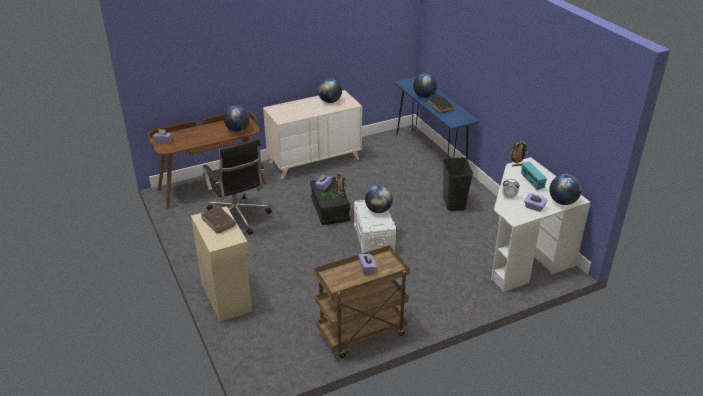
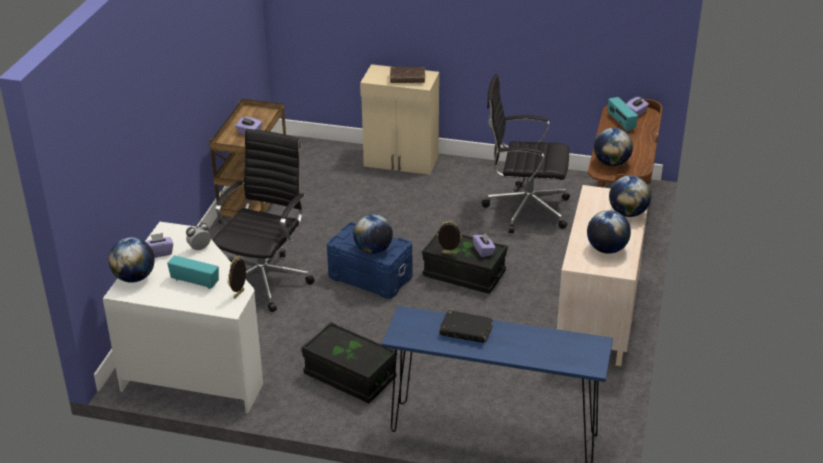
camera: 130 degrees right, 0 degrees up
(182, 142) = (621, 122): none -> radio
(373, 238) = (370, 277): white storage box -> blue storage box
(424, 96) = (520, 337): globe -> globe (628, 213)
(428, 275) = (265, 280): none -> black office chair
(454, 204) = (350, 376): black trash can -> black storage box

